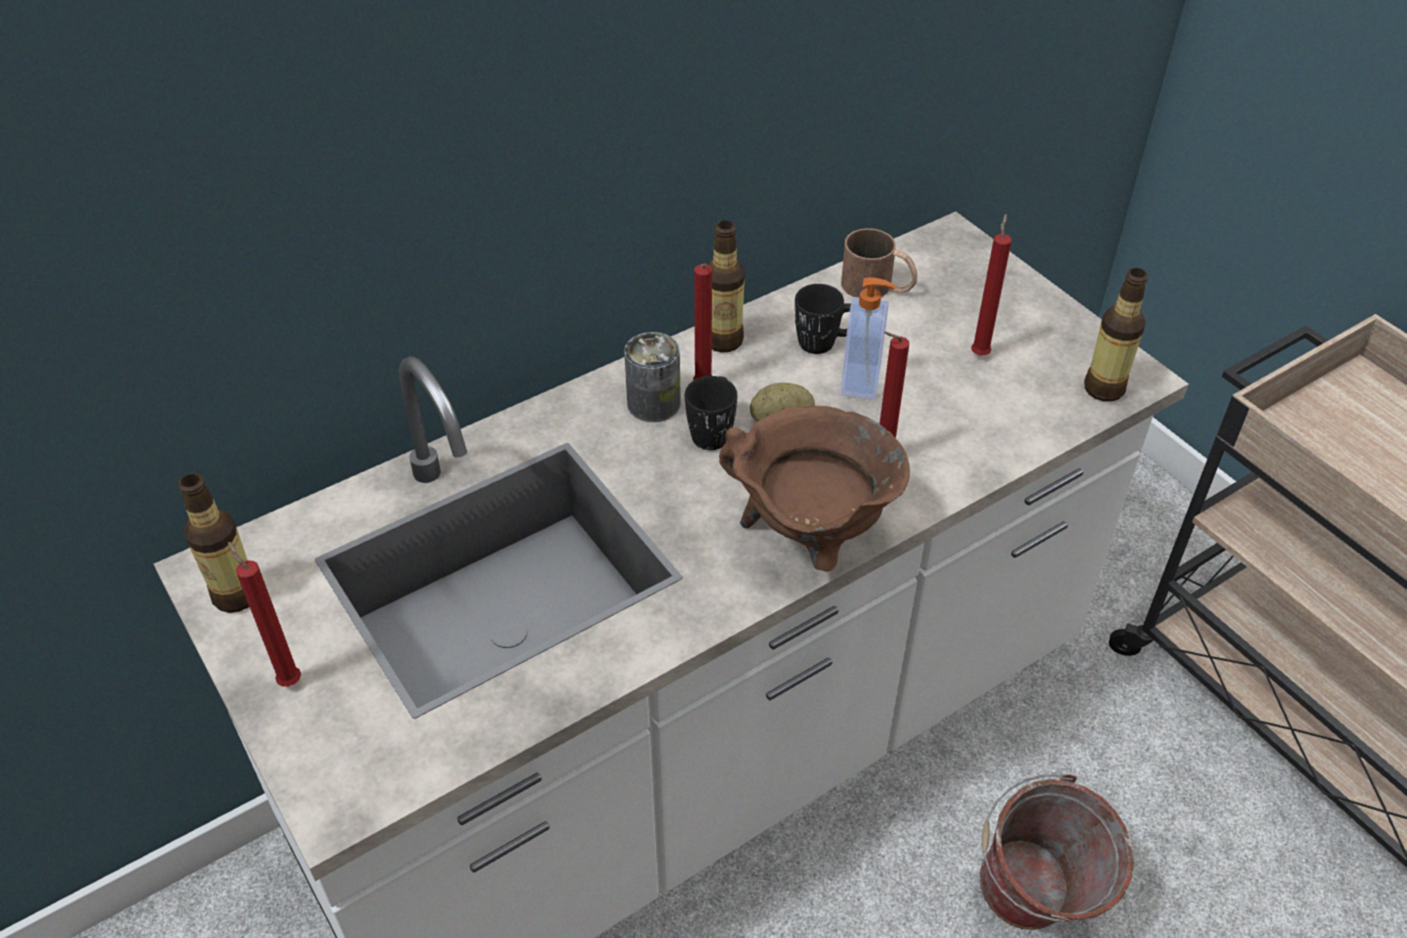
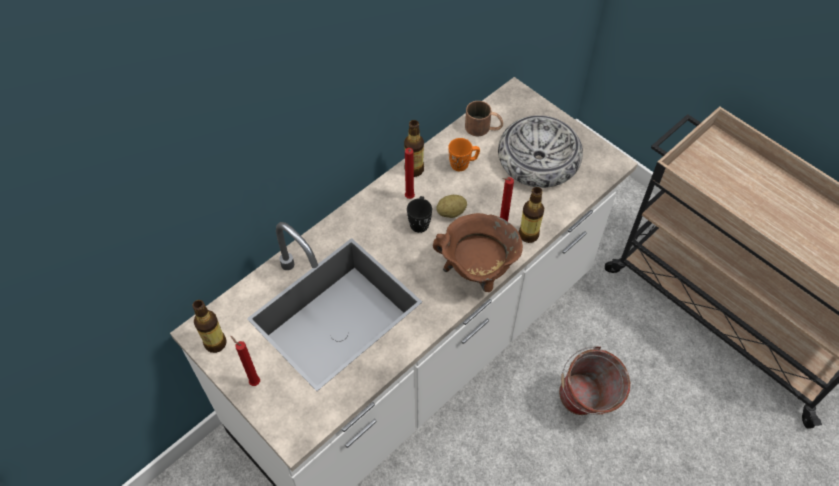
camera: 10 degrees left, 10 degrees up
(653, 403) = (388, 210): can -> none
(824, 342) = (463, 164): black mug -> orange mug
(862, 382) = (485, 184): soap dispenser -> none
(980, 353) = (538, 159): red candle -> bowl
(1103, 389) = (599, 172): bottle -> bottle (528, 235)

